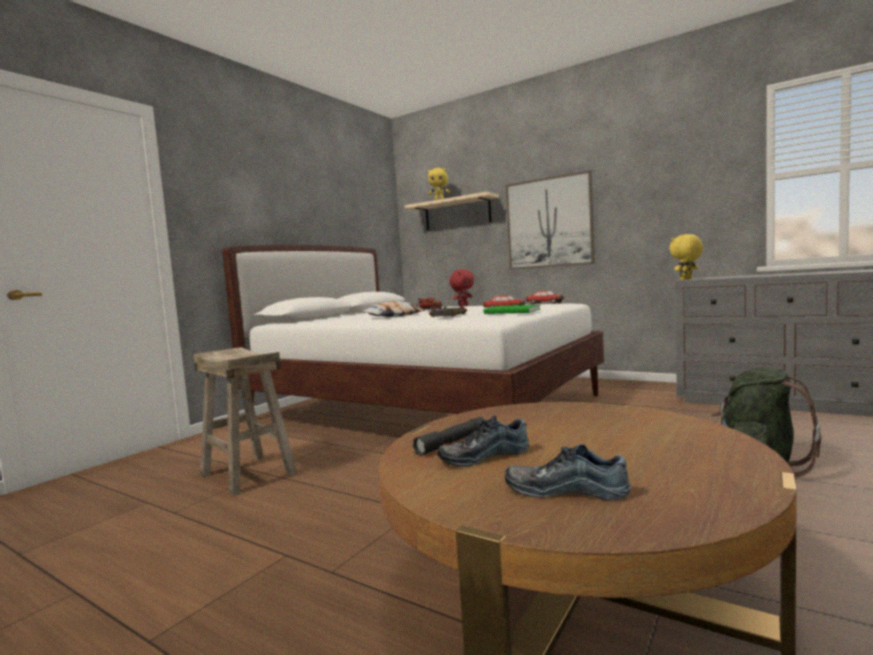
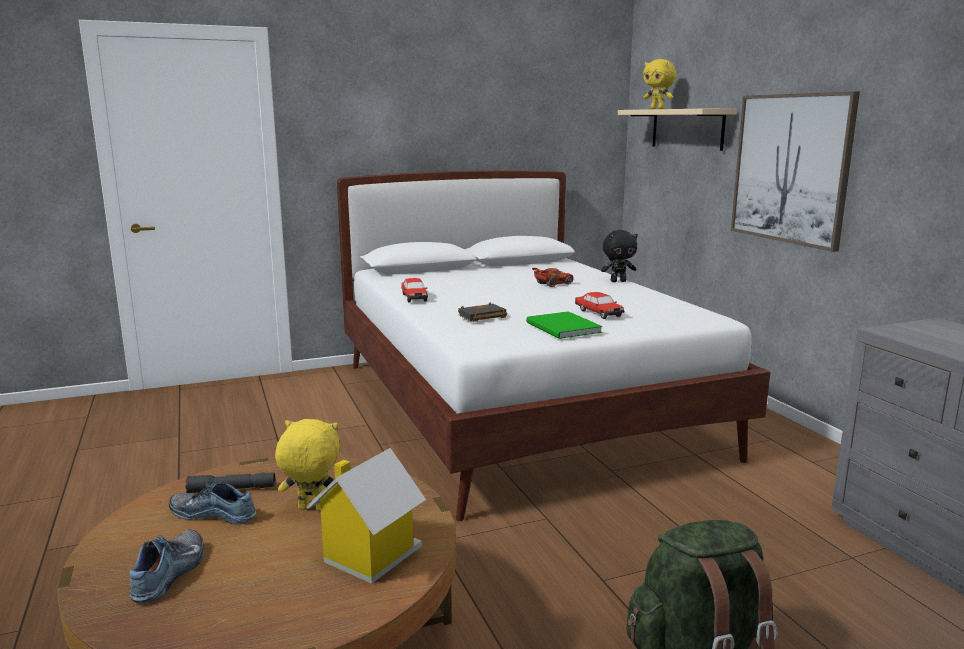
camera: 35 degrees right, 10 degrees up
(248, 473) = (267, 434): beige stool -> none
(393, 316) = (473, 292): pillow -> none
(463, 306) = (618, 281): red plush toy -> black plush toy
(544, 303) = (695, 308): toy car -> toy car (414, 297)
(566, 489) = (171, 573): shoe -> shoe turned 45 degrees clockwise
(657, 431) = (369, 555): none -> toy house
(686, 279) = (883, 330): yellow plush toy -> yellow plush toy (311, 509)

